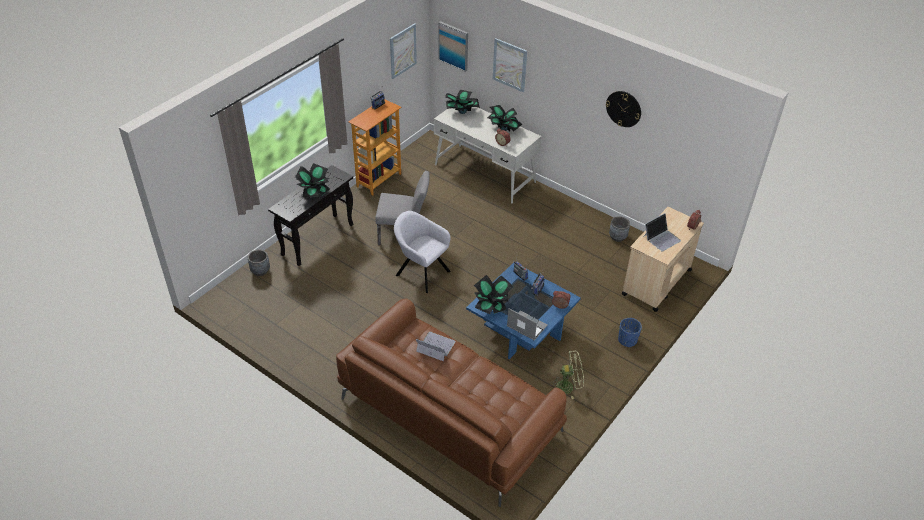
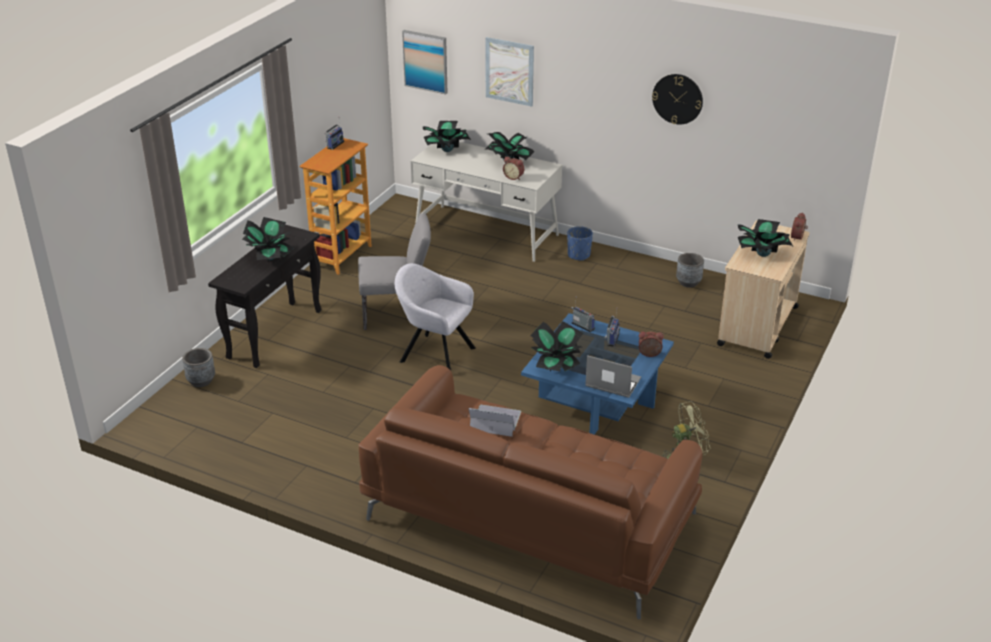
camera: 10 degrees left, 10 degrees down
(402, 51) = (359, 71): picture -> none
(627, 340) = (744, 395): blue planter -> blue planter (579, 255)
(661, 238) = (762, 254): laptop -> potted plant

